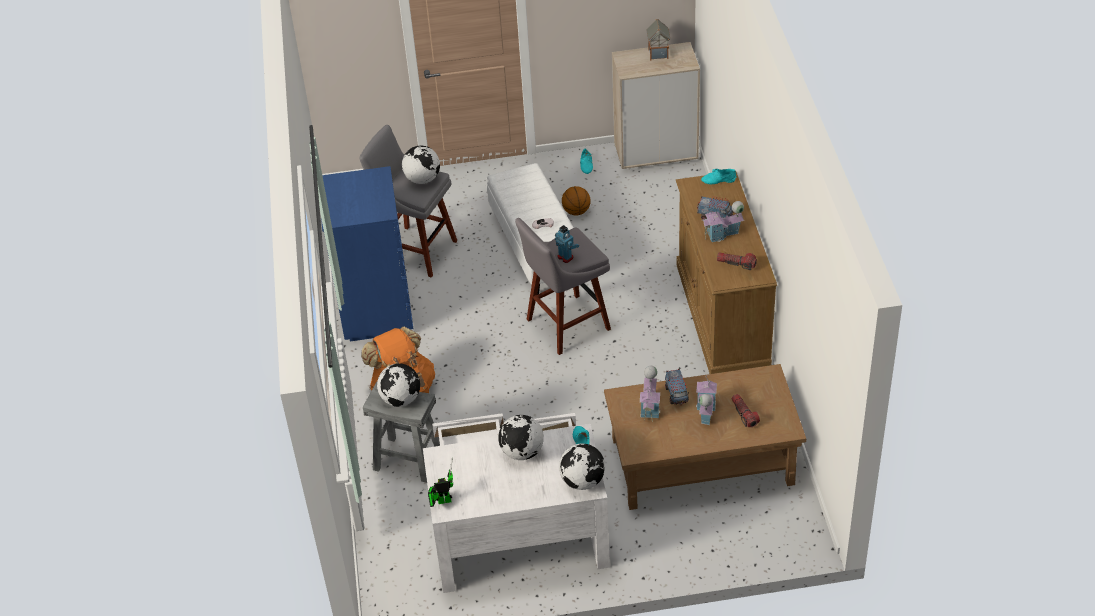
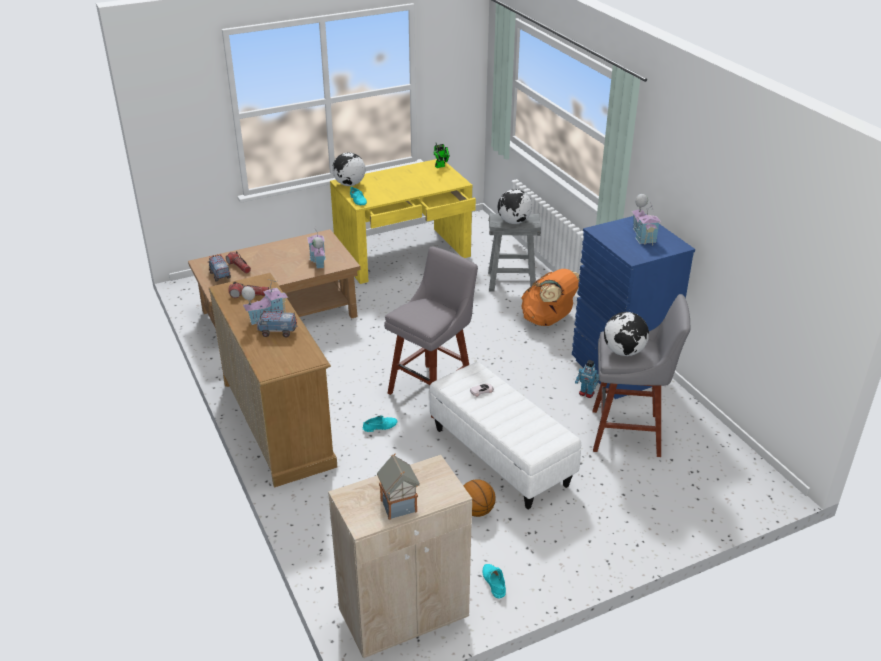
camera: 160 degrees right, 10 degrees down
(517, 534) = (406, 257): white desk -> yellow desk
(522, 452) = (399, 191): globe -> none
(565, 257) = (427, 305): toy robot -> toy robot (586, 393)
(676, 394) = (298, 270): toy truck -> toy truck (220, 275)
(705, 411) = (272, 264): toy house -> toy house (643, 236)
(718, 180) = (279, 368): turquoise shoe -> turquoise shoe (380, 426)

